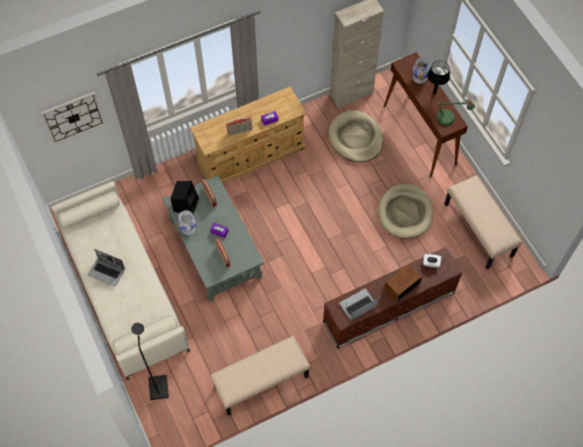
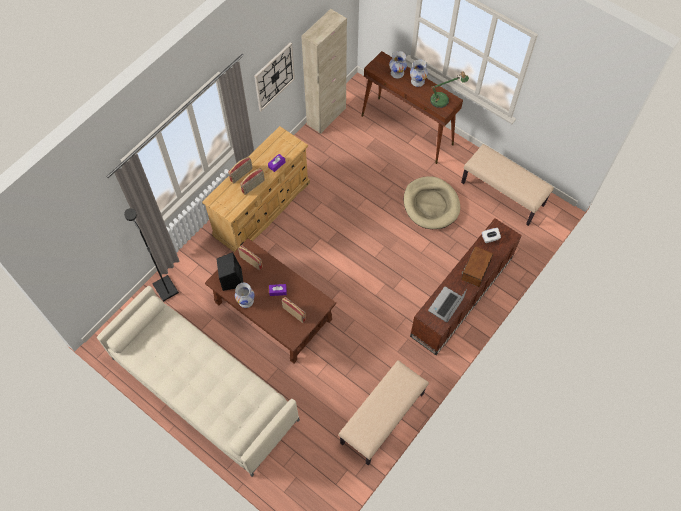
camera: 25 degrees left, 0 degrees up
(73, 117) = (90, 234): wall clock -> wall clock (274, 76)
(107, 272) = (186, 378): laptop -> none
(158, 387) = (286, 469): black floor lamp -> black floor lamp (165, 289)
(214, 248) = (272, 311): grey coffee table -> brown coffee table
(235, 117) = (241, 175): none -> radio
(355, 138) = (351, 155): beige dog bed -> none
(434, 93) = (417, 82): black table lamp -> white vase

